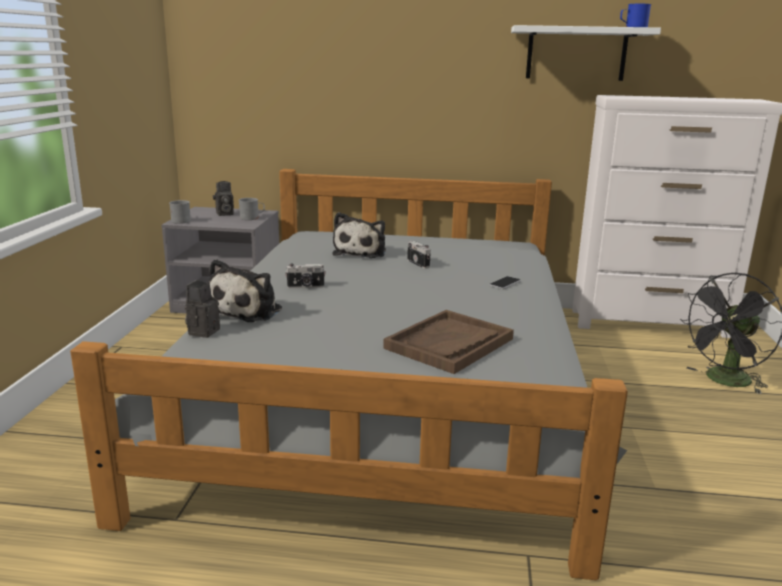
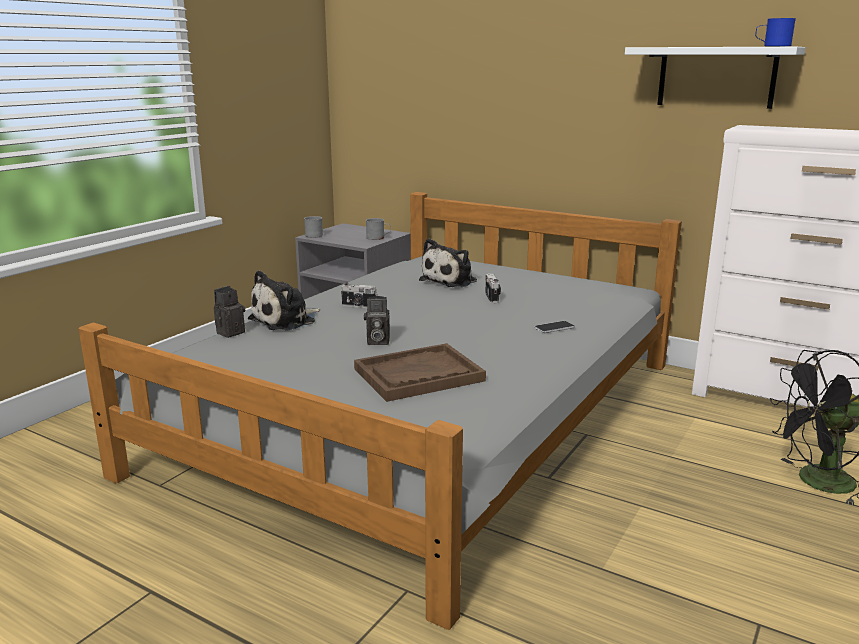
camera: 25 degrees right, 0 degrees up
(224, 214) = (358, 232): camera -> camera (376, 342)

